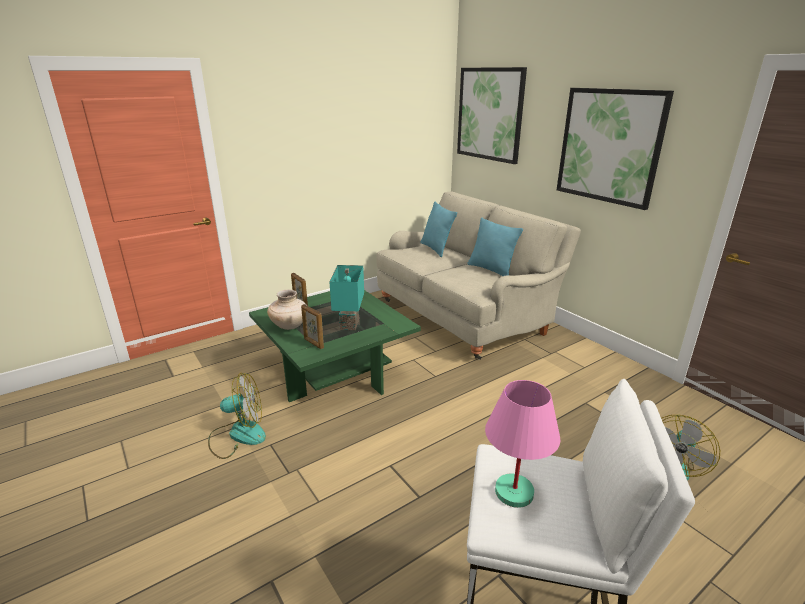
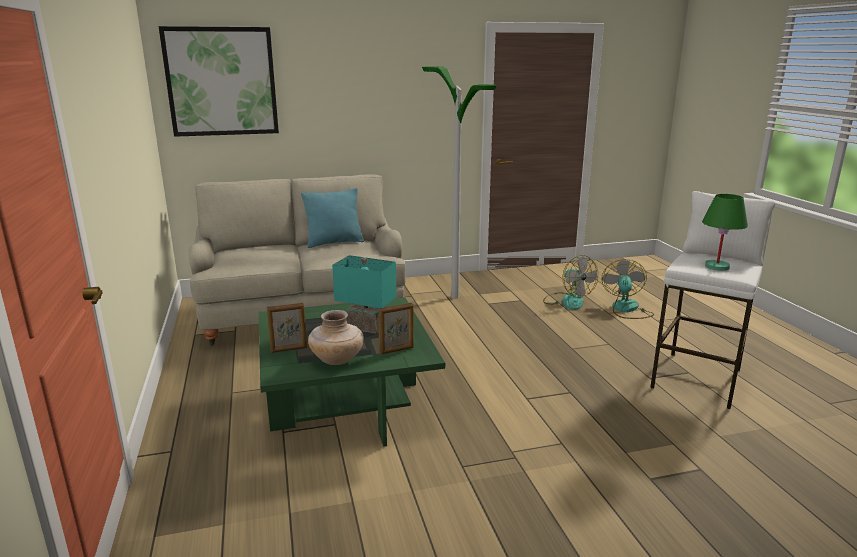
camera: 70 degrees left, 5 degrees down
(238, 435) = (431, 491): fan -> fan (626, 309)
(436, 249) = (248, 250): turquoise pillow -> none
(513, 493) = (717, 267): pink table lamp -> green table lamp
(577, 378) = (454, 297): none -> floor lamp
(609, 146) = (385, 98): picture -> none

